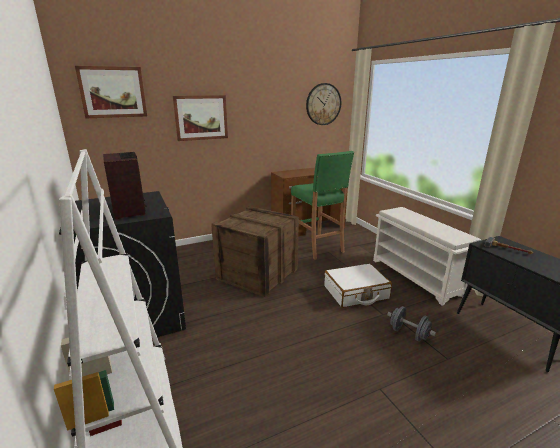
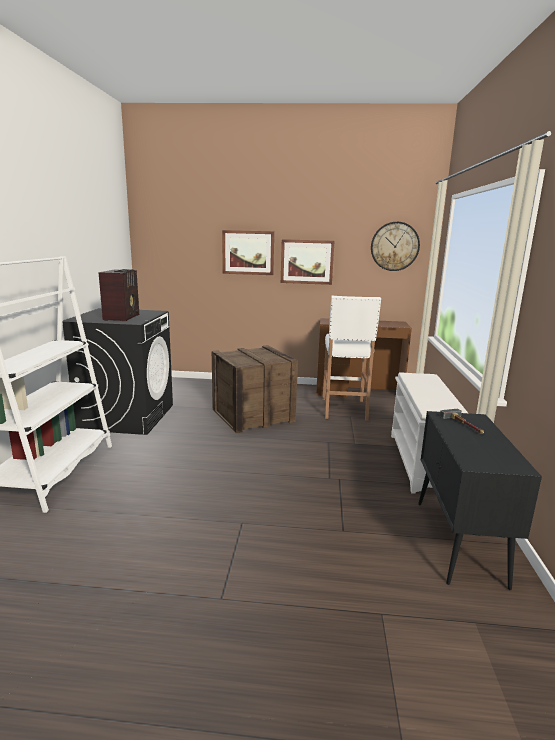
camera: 30 degrees right, 5 degrees down
(113, 92) = (172, 225): picture -> picture (307, 262)
(317, 247) = (344, 409): green stool -> white stool
(356, 293) = (327, 455): white suitcase -> none
(408, 334) = (332, 500): grey dumbbell -> none

